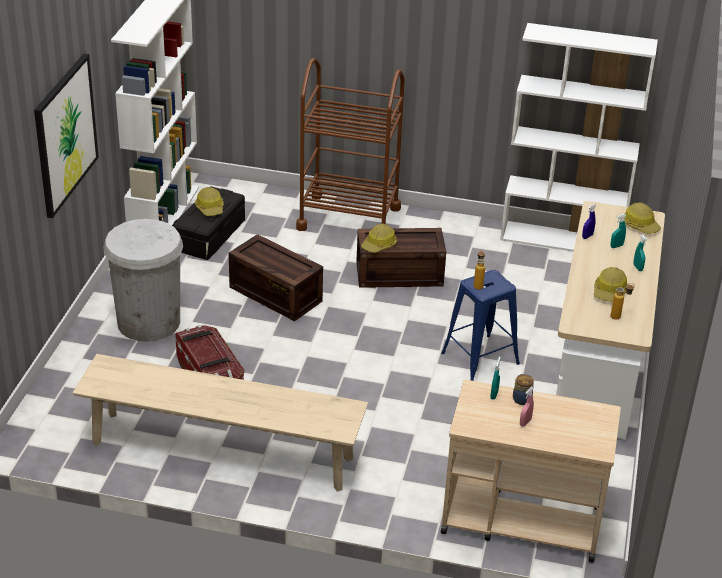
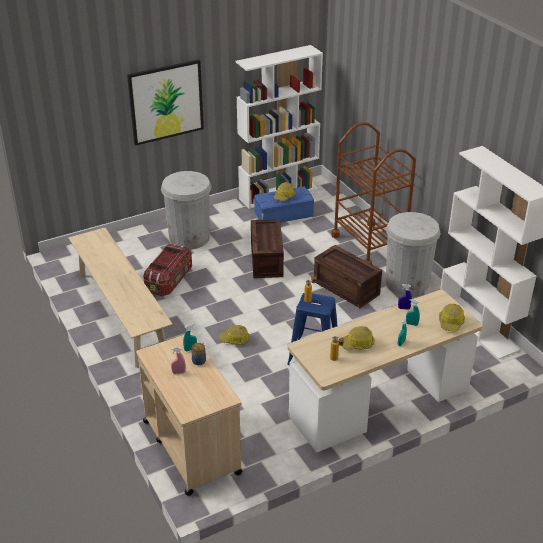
camera: 50 degrees right, 0 degrees up
(210, 236) = (283, 215): black storage box -> blue storage box
(379, 245) = (332, 259): hard hat -> hard hat (235, 339)
(443, 235) = (407, 283): none -> white trash can

